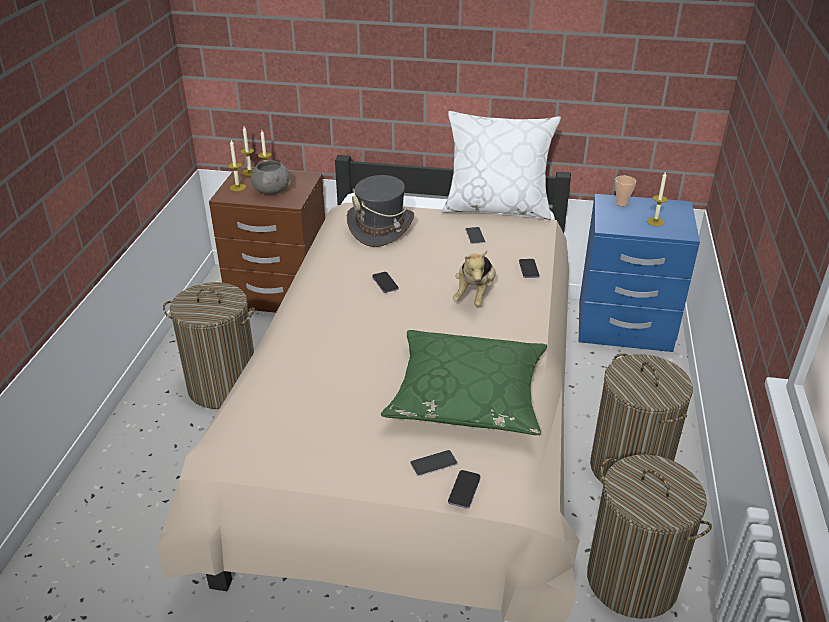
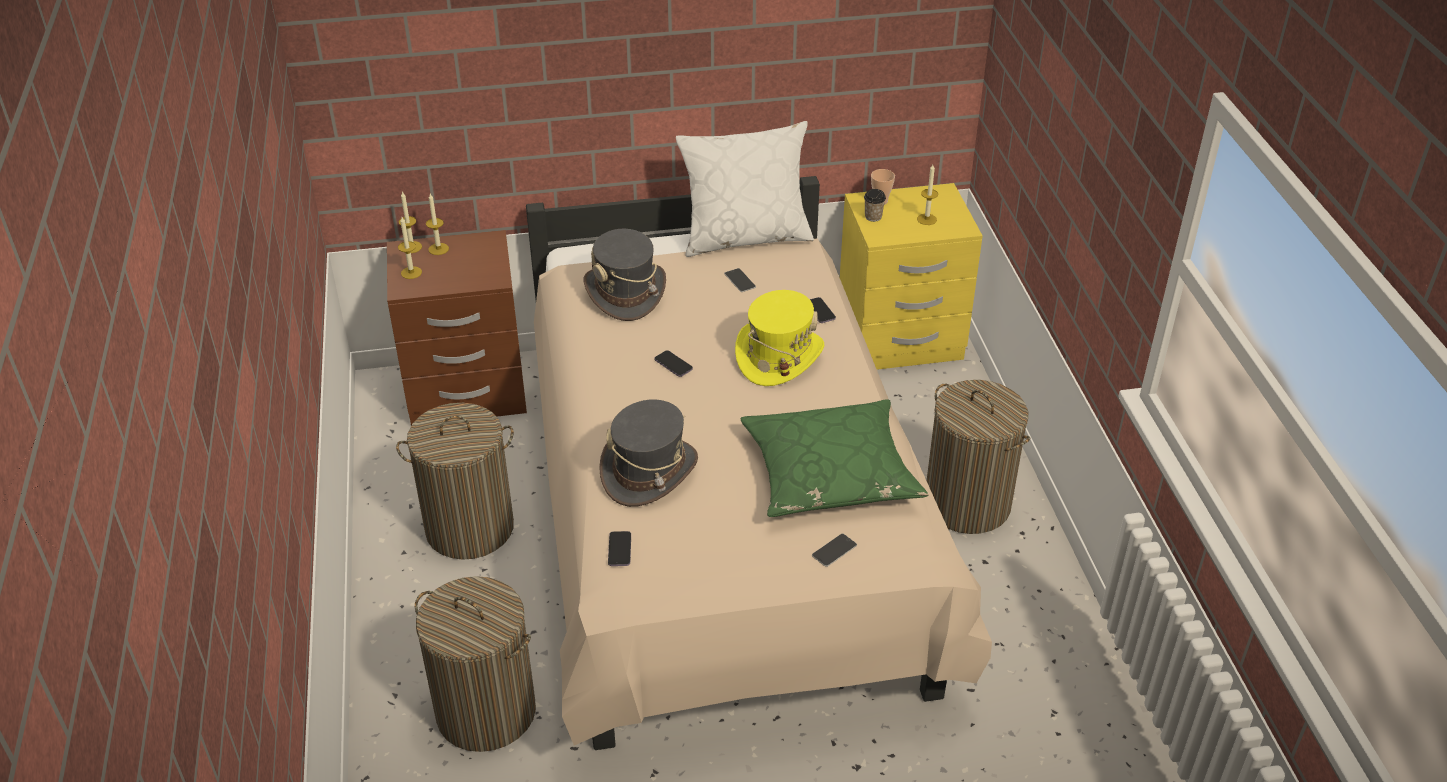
camera: 20 degrees left, 5 degrees up
(271, 191) = (459, 269): grey bowl -> none
(314, 357) = (649, 471): none -> grey hat
(464, 490) = (876, 568): phone -> phone (619, 550)
(475, 295) = (779, 356): plush toy -> yellow hat
(610, 212) = (873, 217): none -> cup
(624, 327) = (900, 341): blue nightstand -> yellow nightstand
(632, 580) = (1012, 617): laundry basket -> laundry basket (486, 711)

